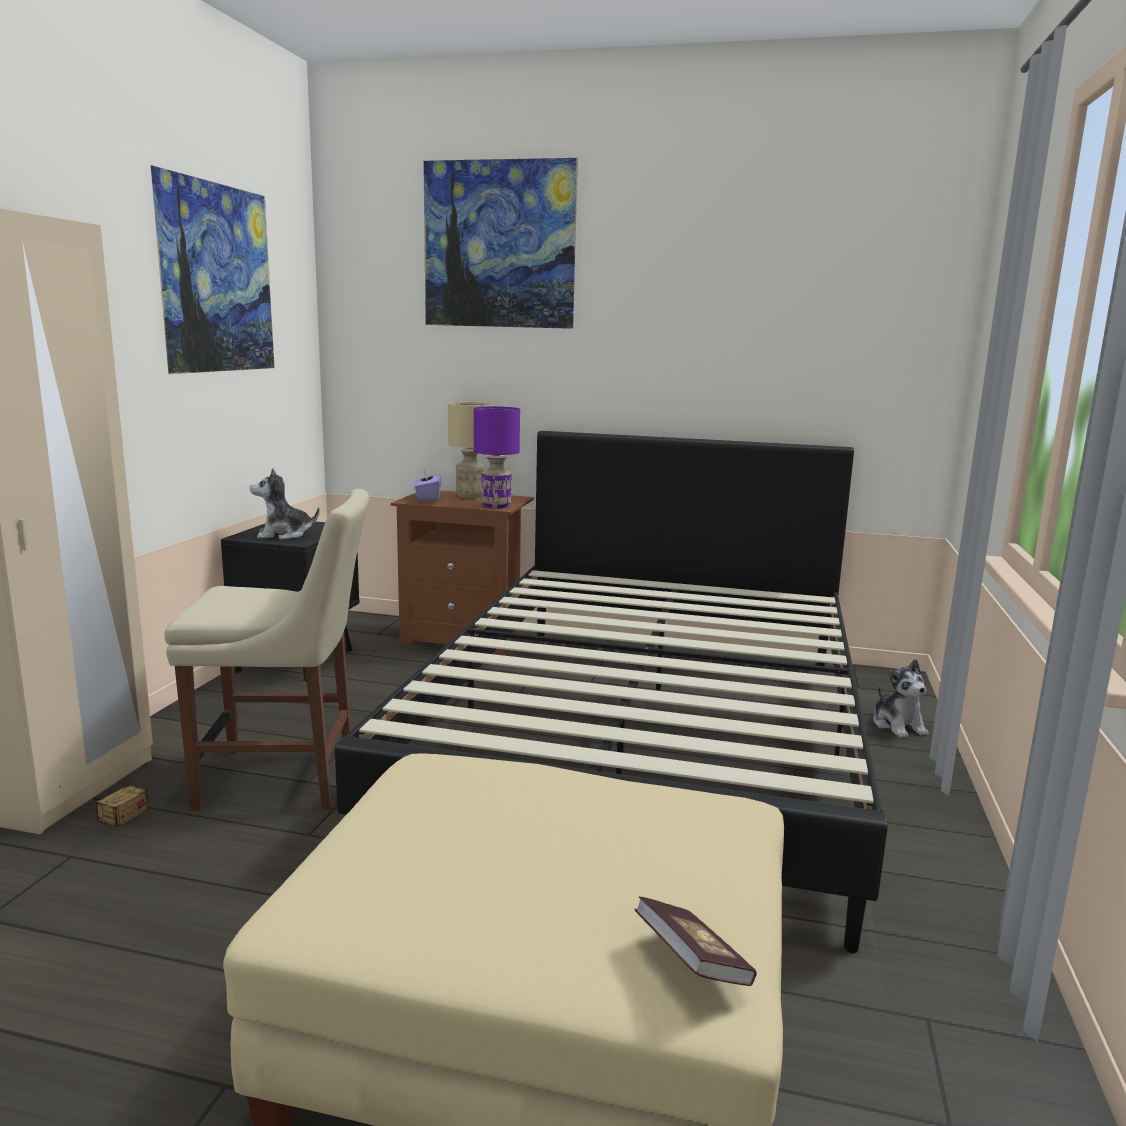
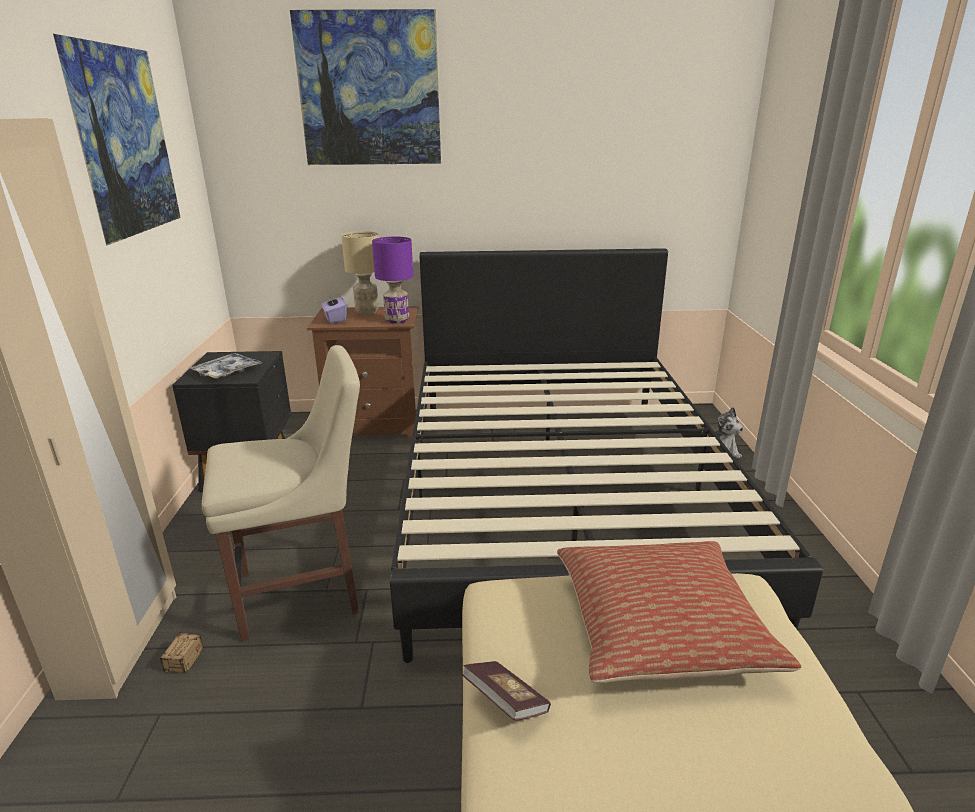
camera: 15 degrees left, 10 degrees up
(283, 535) = (227, 372): plush toy -> tray
(587, 820) = (660, 628): none -> pillow
(691, 963) = (824, 751): book -> book (505, 702)

